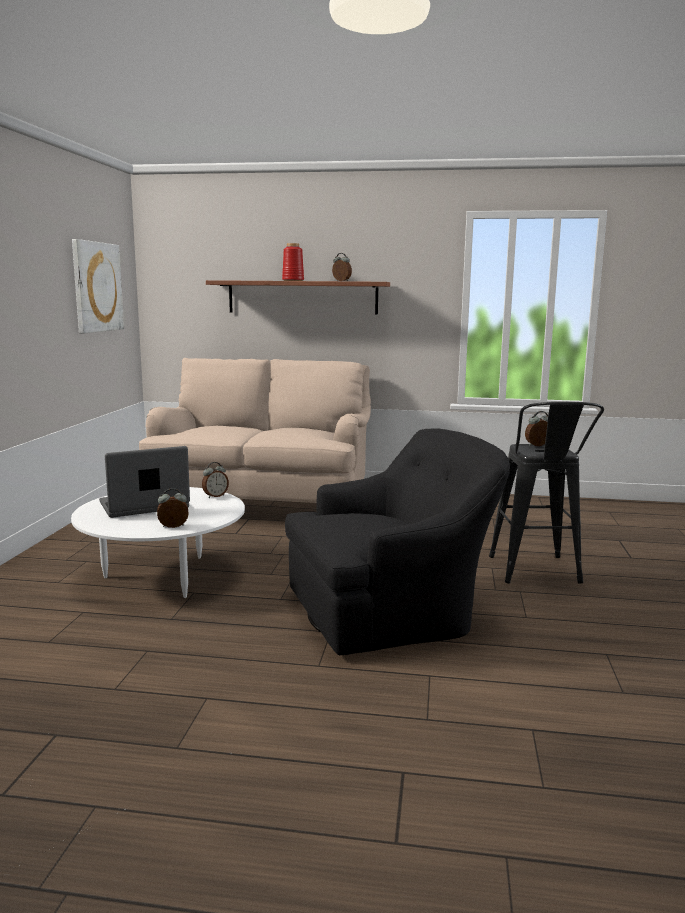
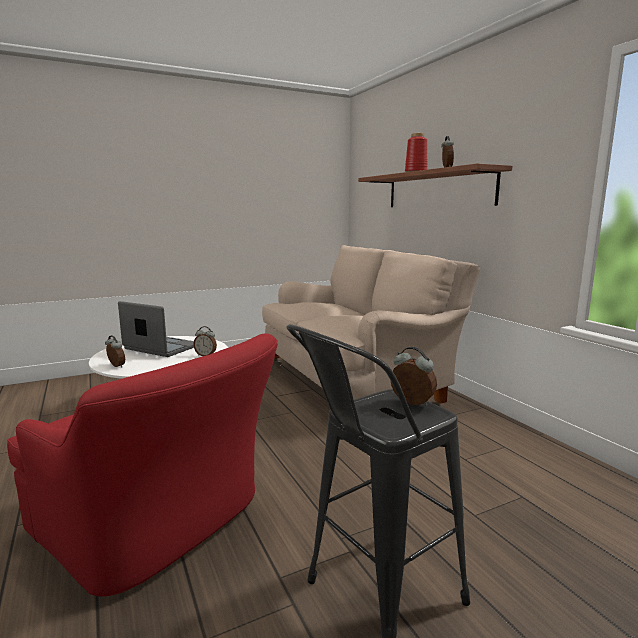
camera: 55 degrees right, 0 degrees up
(97, 287) = (286, 187): picture -> none
(392, 611) = (160, 523): black armchair -> red armchair

